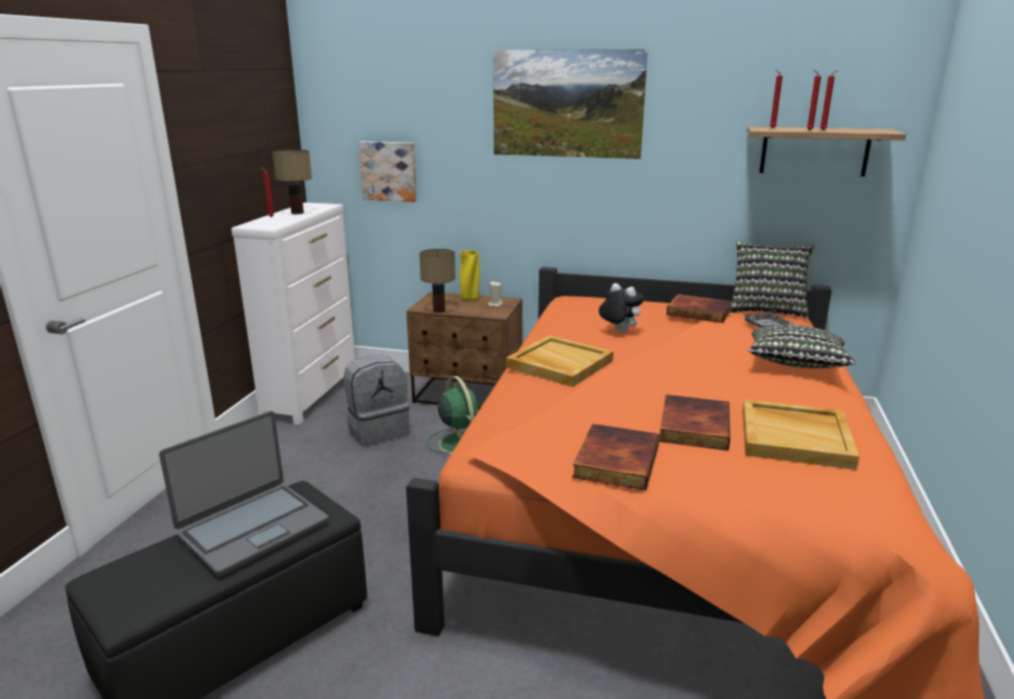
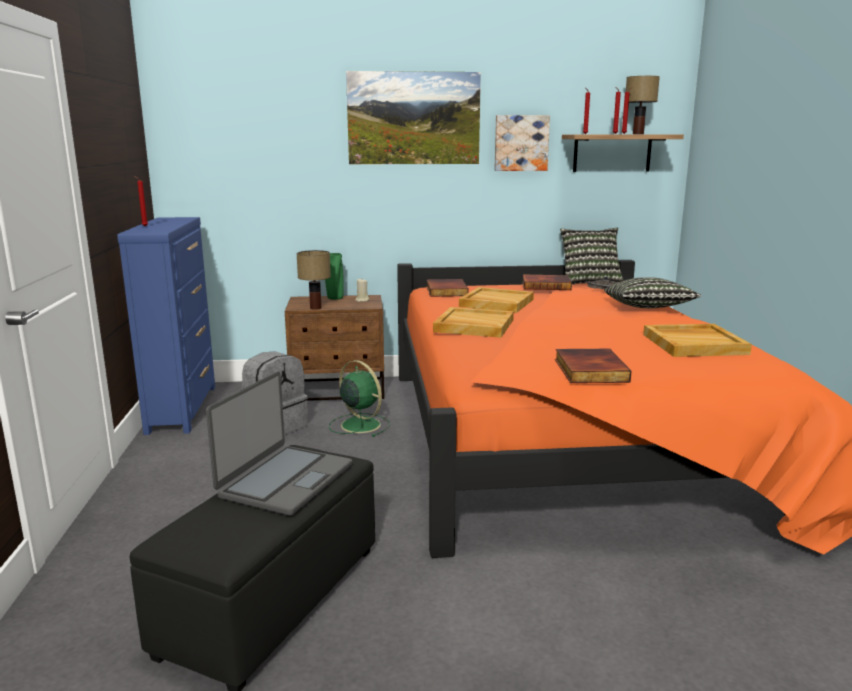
camera: 20 degrees left, 5 degrees down
(296, 213) = (166, 223): table lamp -> table lamp (637, 134)
(312, 394) = (183, 408): white dresser -> blue dresser
(389, 171) = (245, 183): picture -> picture (521, 143)
(470, 299) = (334, 298): yellow vase -> green vase
(618, 331) = (496, 303): plush toy -> beige tray
(692, 426) = (619, 346): book -> book (445, 291)

